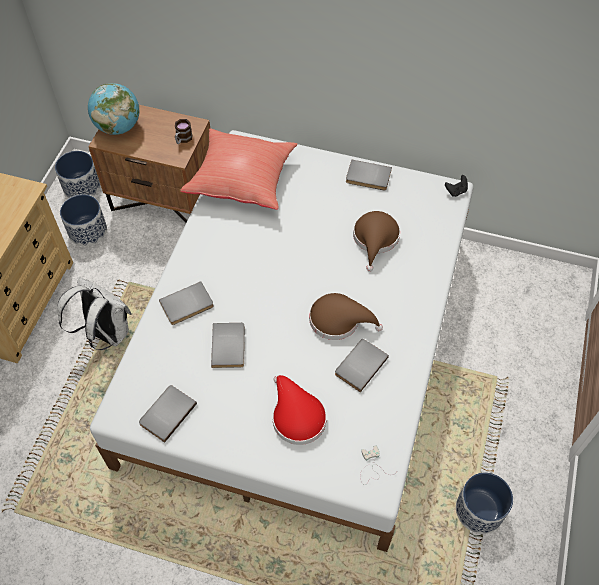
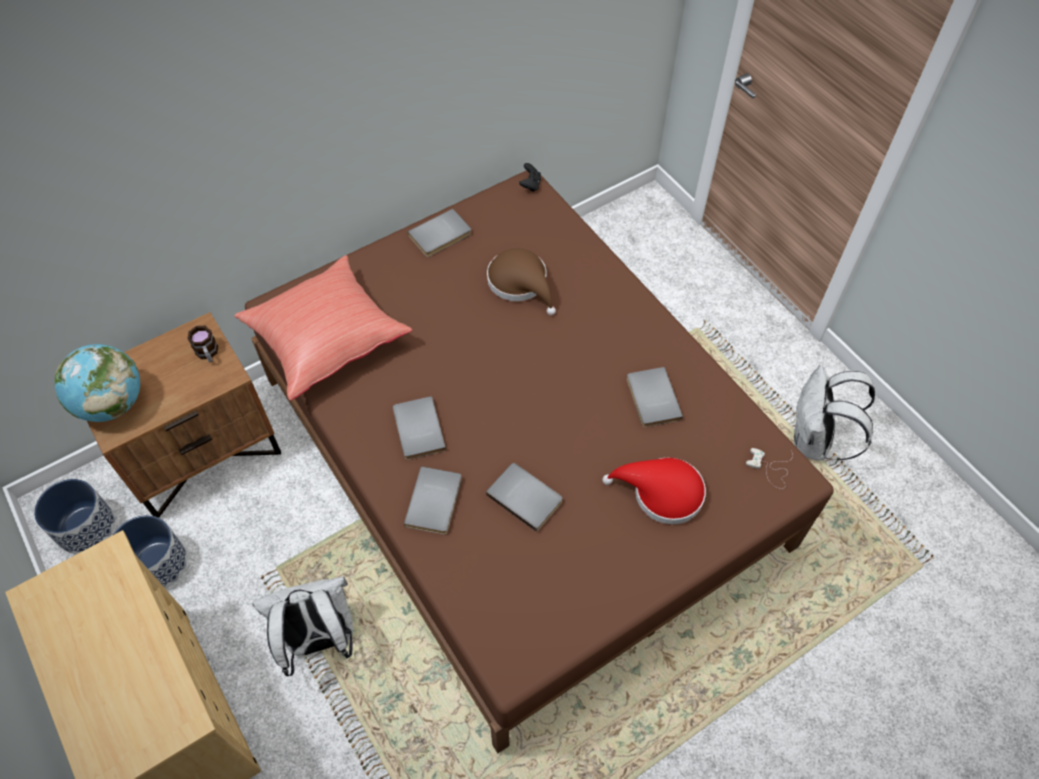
camera: 50 degrees left, 0 degrees up
(166, 413) = (554, 615): grey book -> grey book (416, 430)
(300, 346) = (519, 458): white bed -> brown bed
(339, 320) = (585, 379): brown hat -> none
(479, 510) = (813, 442): planter -> white backpack

